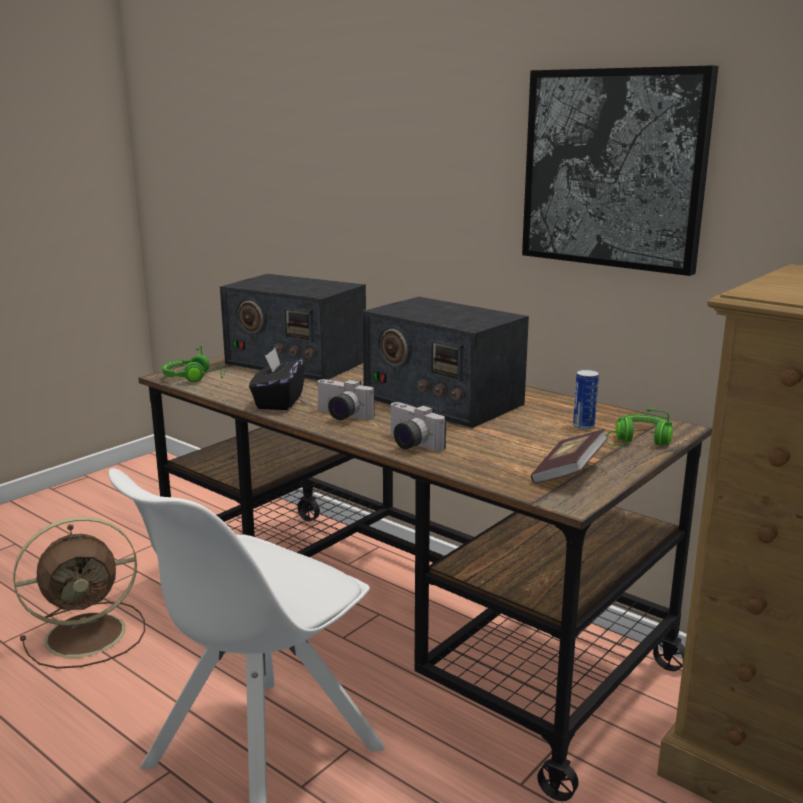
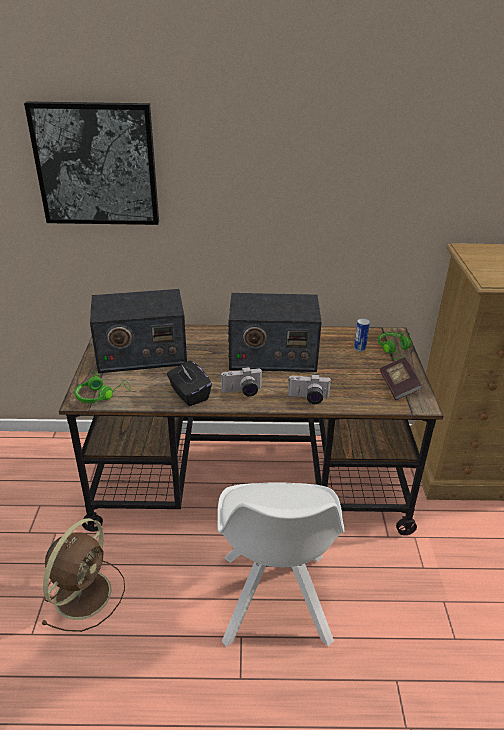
camera: 40 degrees left, 15 degrees up
(614, 169) = (348, 197): picture -> picture (96, 164)

